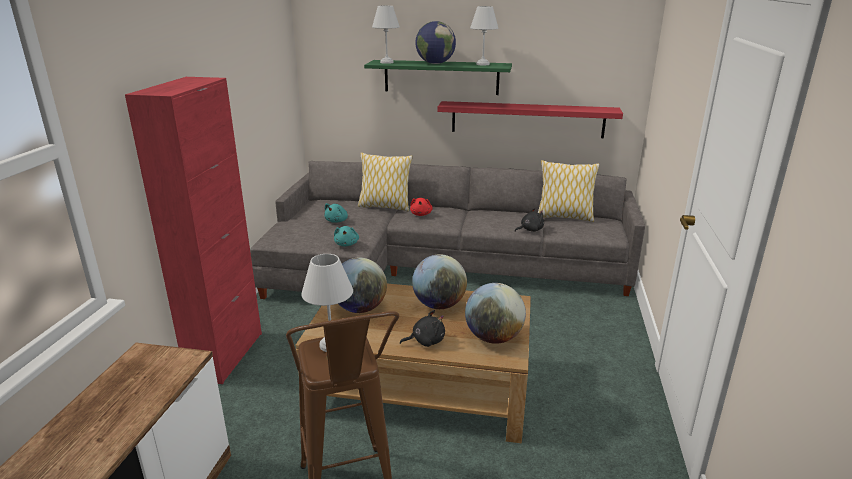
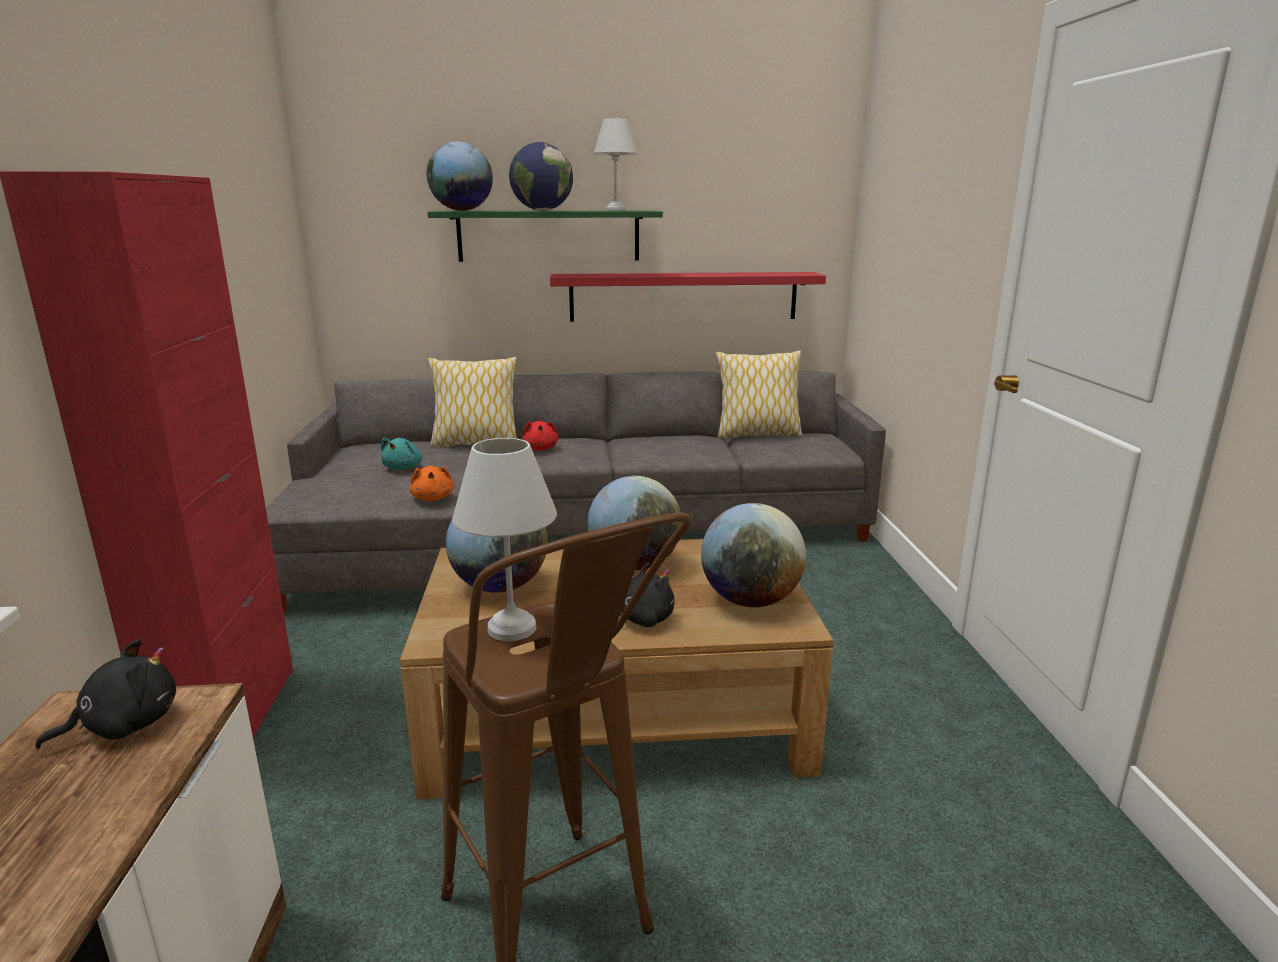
camera: 15 degrees left, 5 degrees down
(346, 244) = (433, 498): turquoise plush toy -> orange plush toy
(386, 62) = (462, 210): white table lamp -> globe
(530, 230) = (717, 455): black plush toy -> black plush toy (124, 725)

